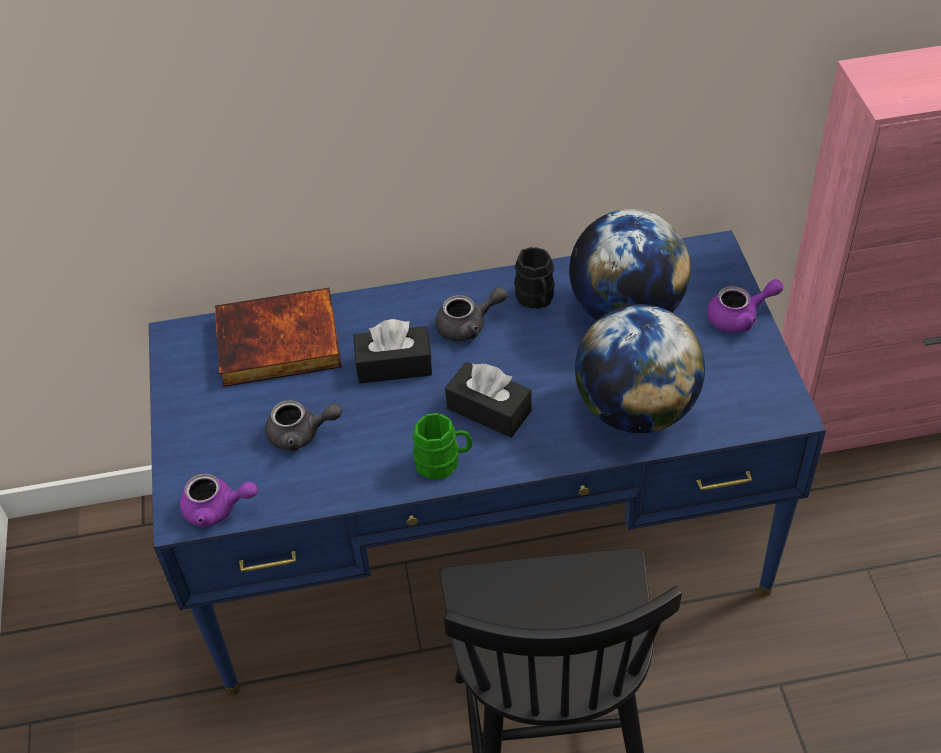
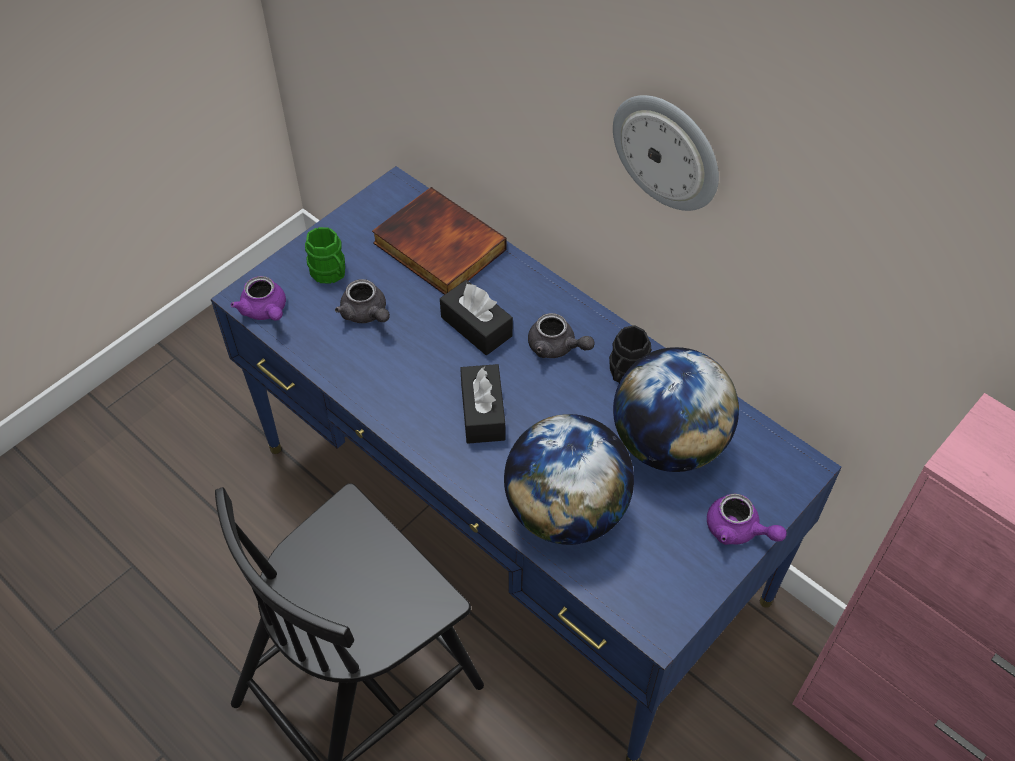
camera: 50 degrees right, 5 degrees up
(443, 462) = (408, 415): green mug -> green mug (331, 274)
(485, 70) = (667, 151): none -> wall clock

